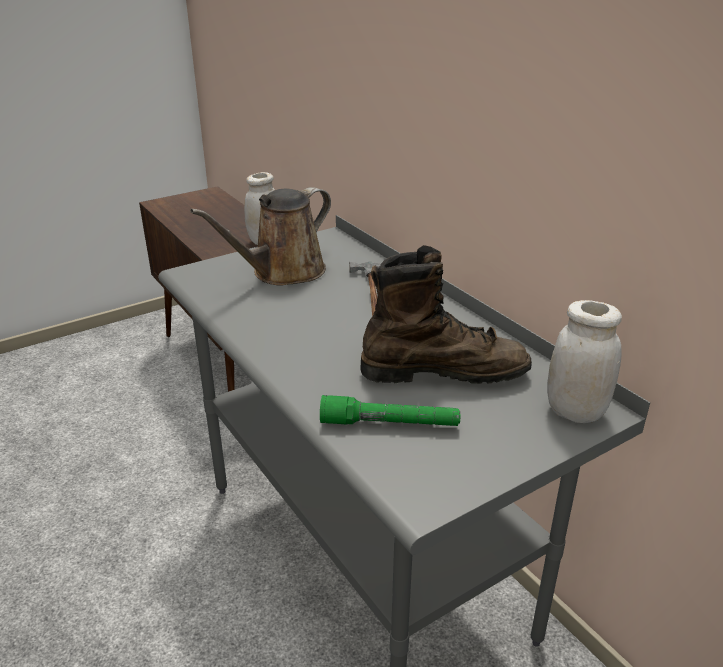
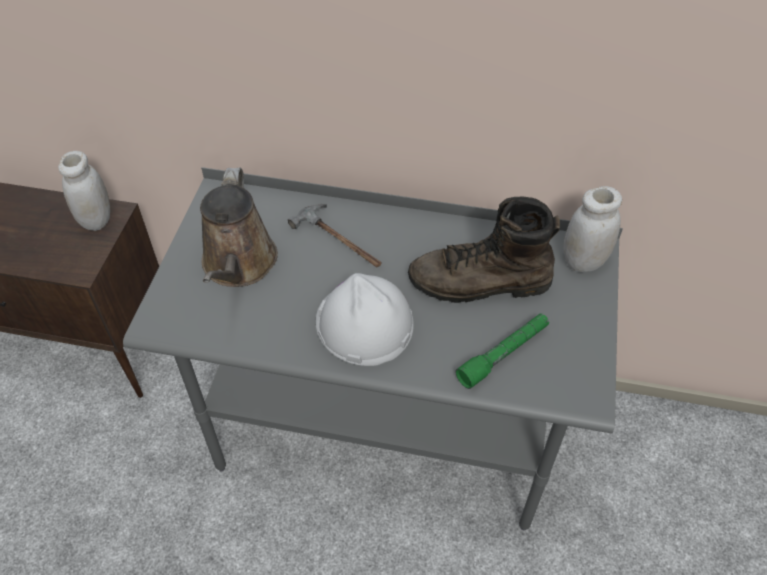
camera: 45 degrees left, 20 degrees up
(311, 342) = (364, 323): none -> white hard hat
(443, 372) = (480, 284): brown boot -> brown boot turned 135 degrees counterclockwise

